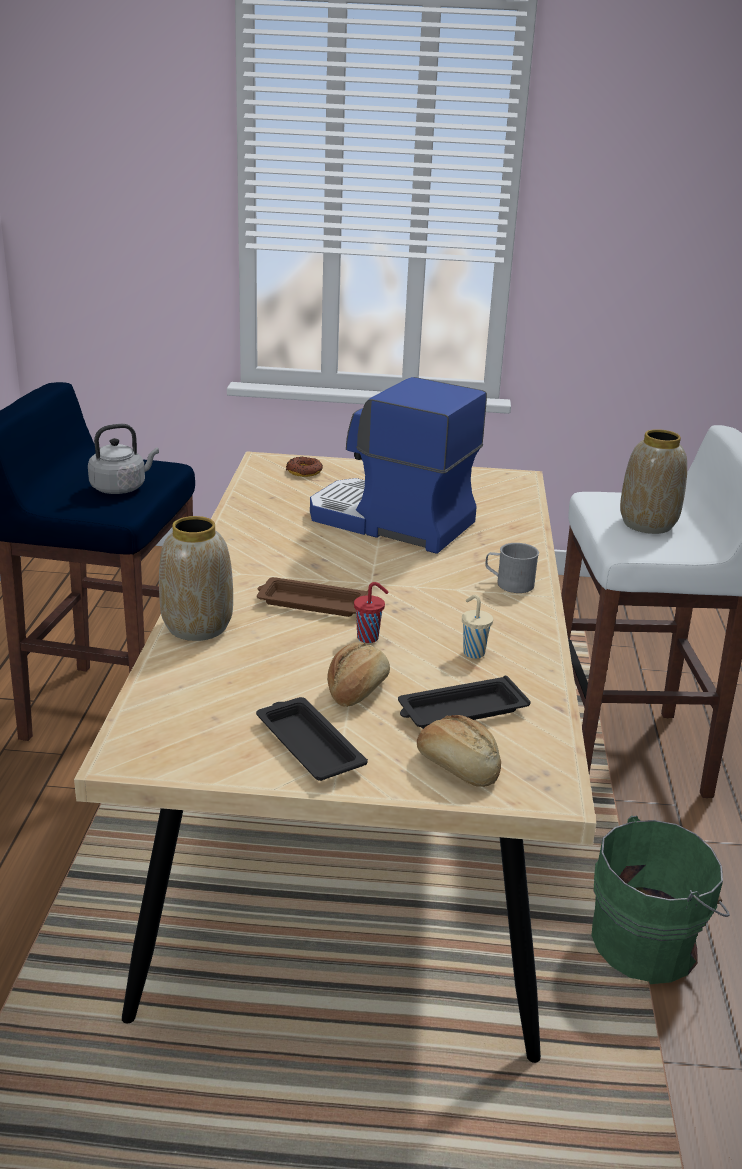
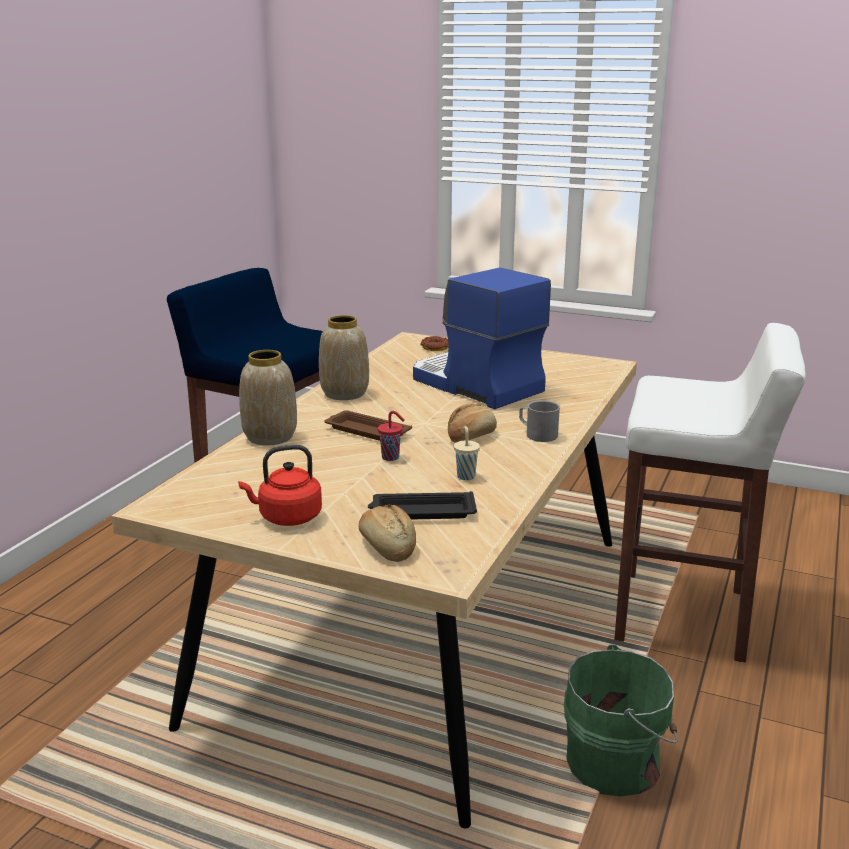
camera: 20 degrees right, 5 degrees down
(121, 488) = (280, 345): grey kettle -> none
(308, 745) = (287, 517): black tray -> red kettle
(356, 690) = (353, 489): bread -> bread (471, 436)
(647, 524) = (687, 401): vase -> vase (344, 393)

